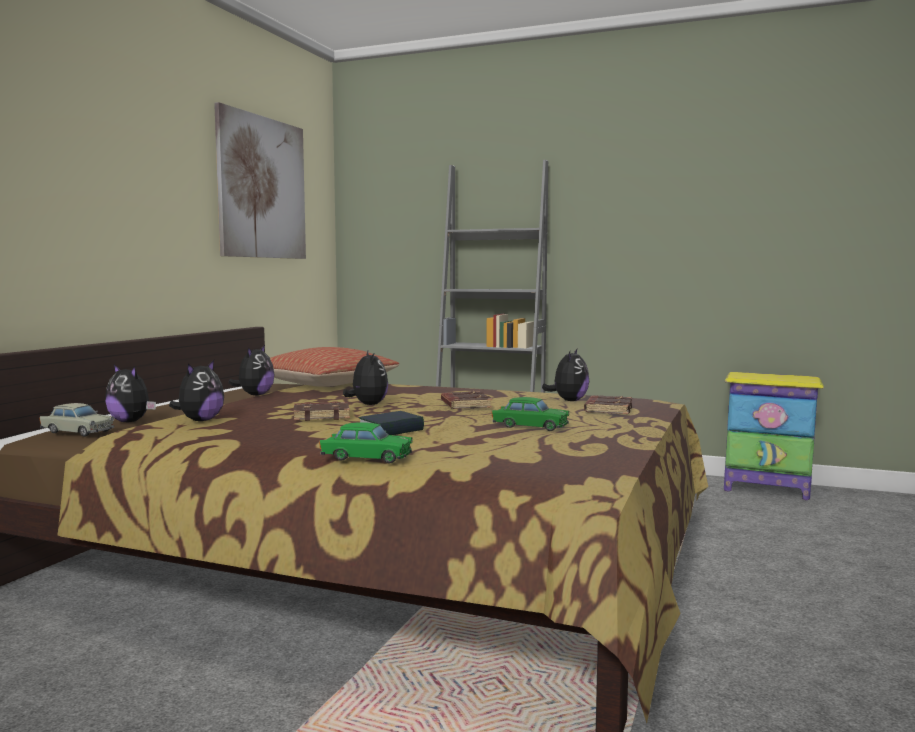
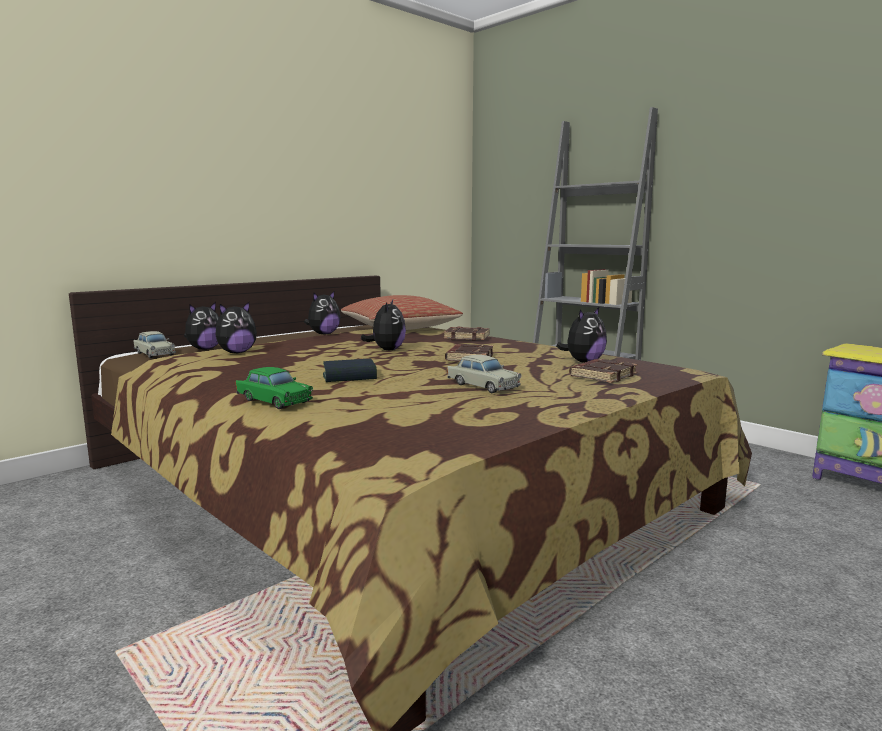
camera: 25 degrees right, 5 degrees up
(131, 421) = (204, 349): plush toy -> plush toy turned 105 degrees counterclockwise
(262, 188) = (386, 153): picture -> none
(322, 416) = (327, 357): brown book -> brown book (467, 337)
(530, 426) = (483, 386): green toy car -> beige toy car

